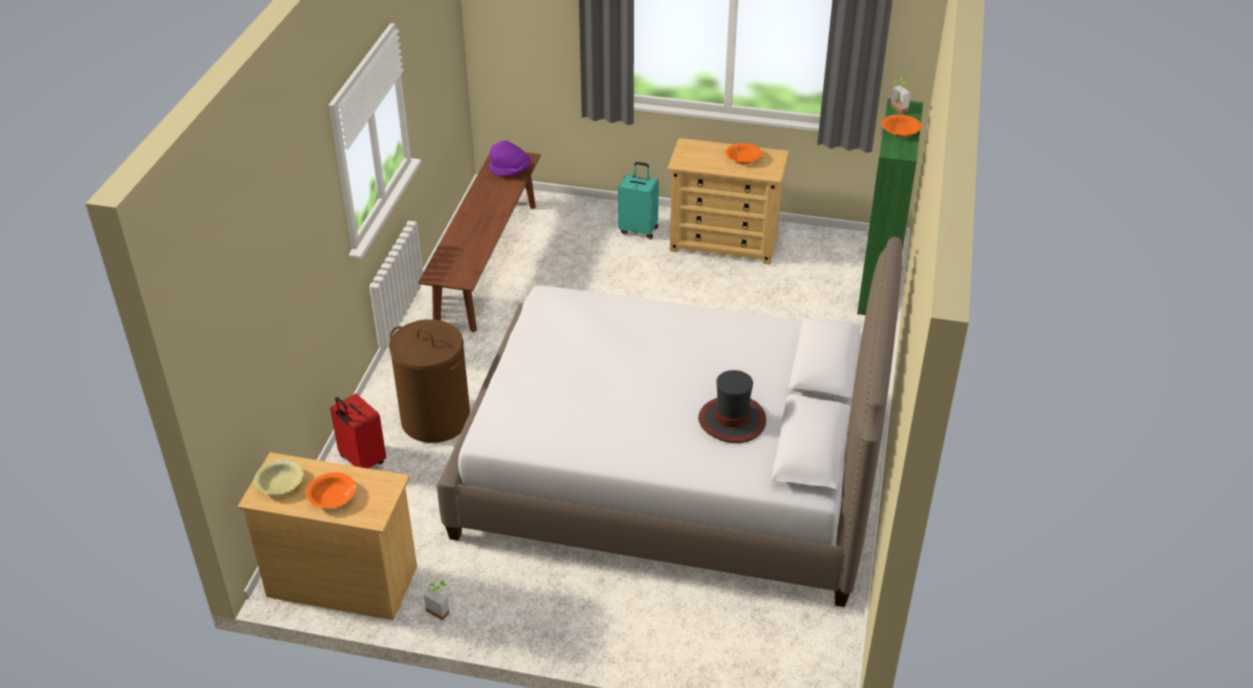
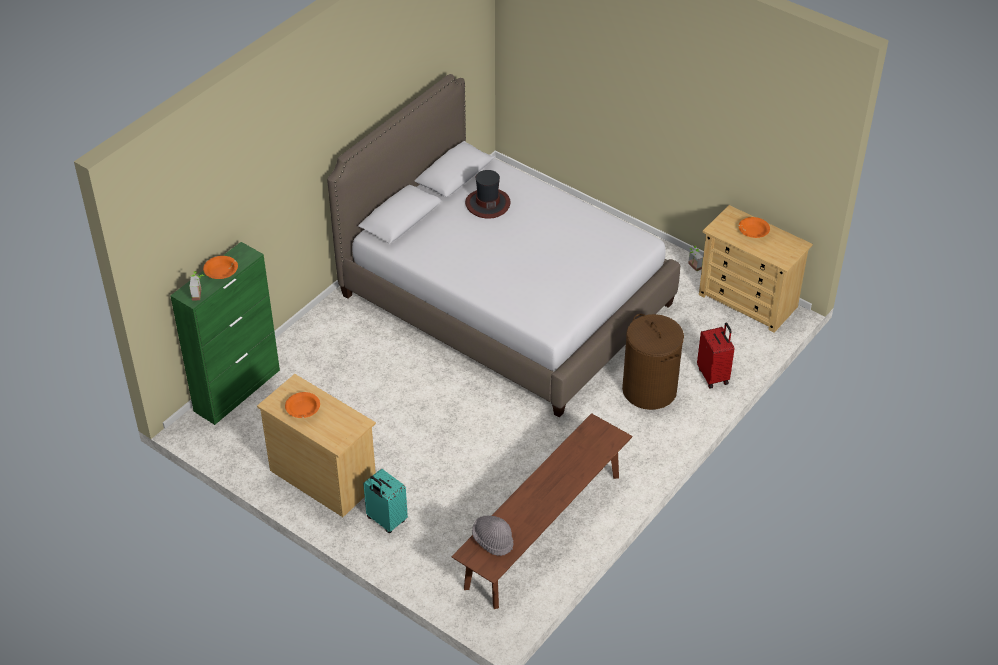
camera: 155 degrees left, 5 degrees up
(280, 483) = (783, 249): yellow bowl -> none
(510, 171) = (493, 540): purple hat -> grey hat

